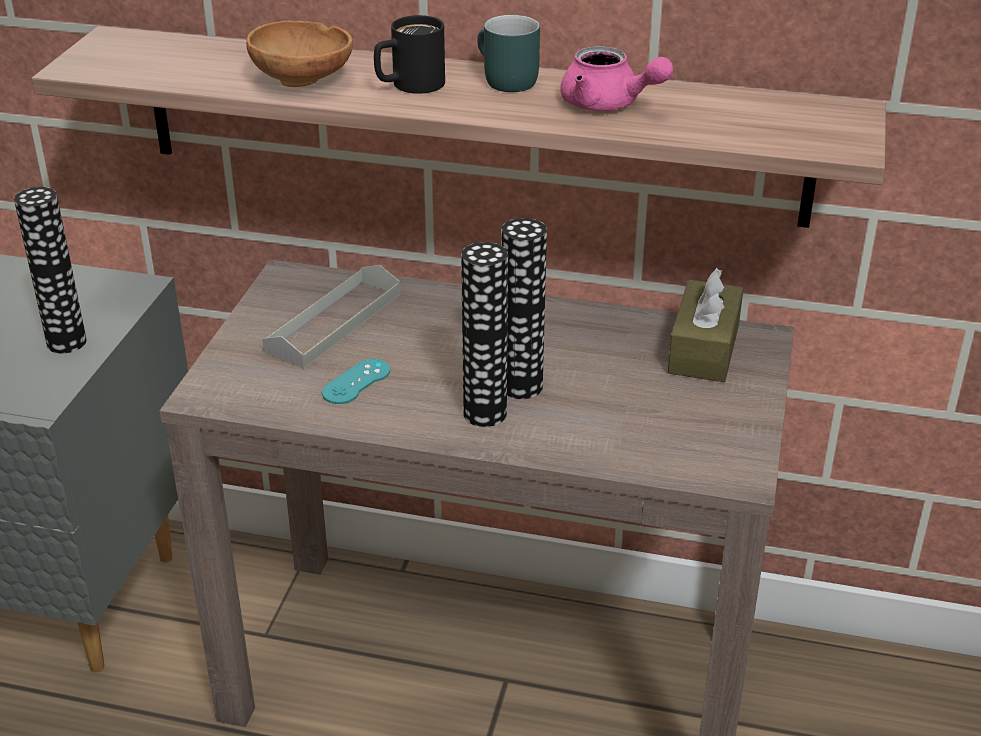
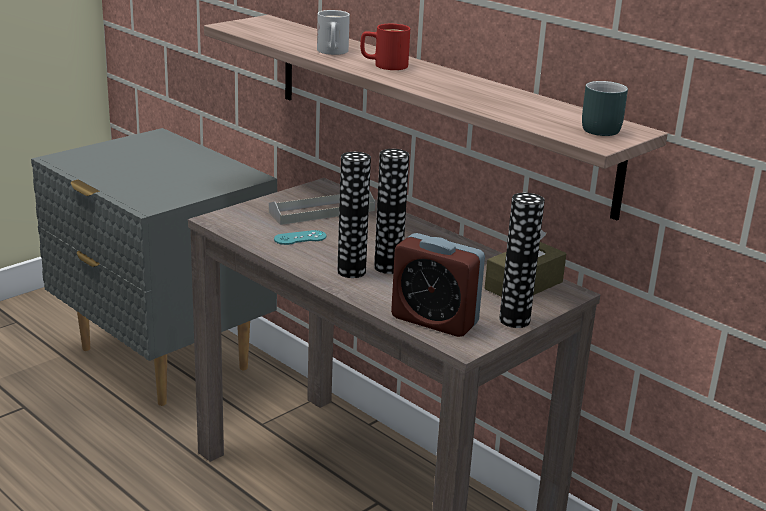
camera: 30 degrees right, 10 degrees down
(66, 342) = (191, 188): vase -> vase (514, 320)
(304, 81) = (332, 52): brown bowl -> white mug
(409, 86) = (383, 65): black mug -> red mug
(502, 81) = (439, 74): turquoise mug -> turquoise mug (595, 128)
(608, 105) = (483, 95): pink teapot -> none
(668, 451) = (434, 320): none -> alarm clock

